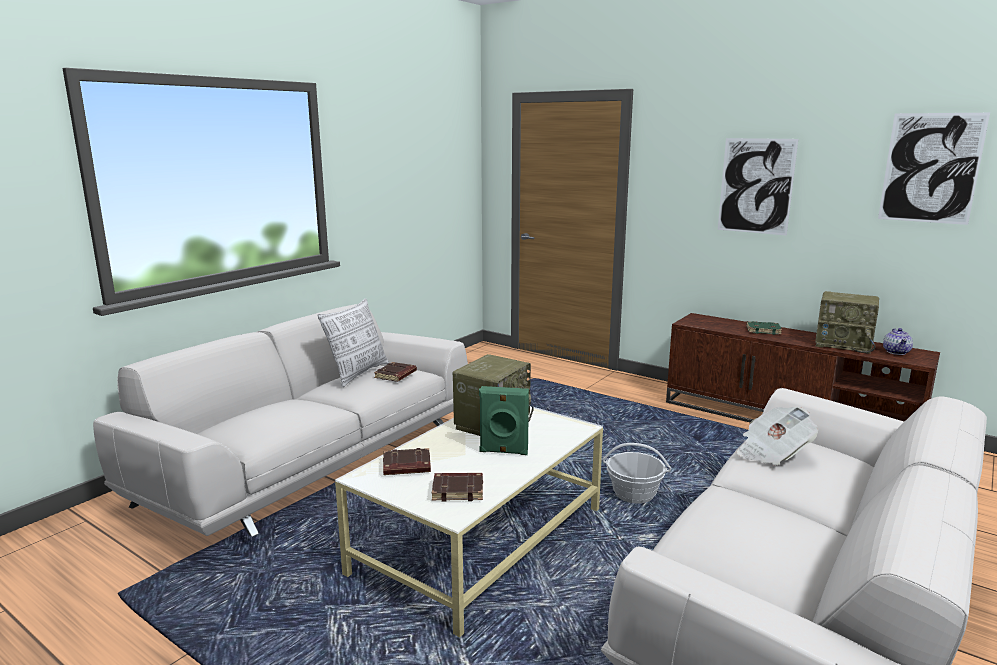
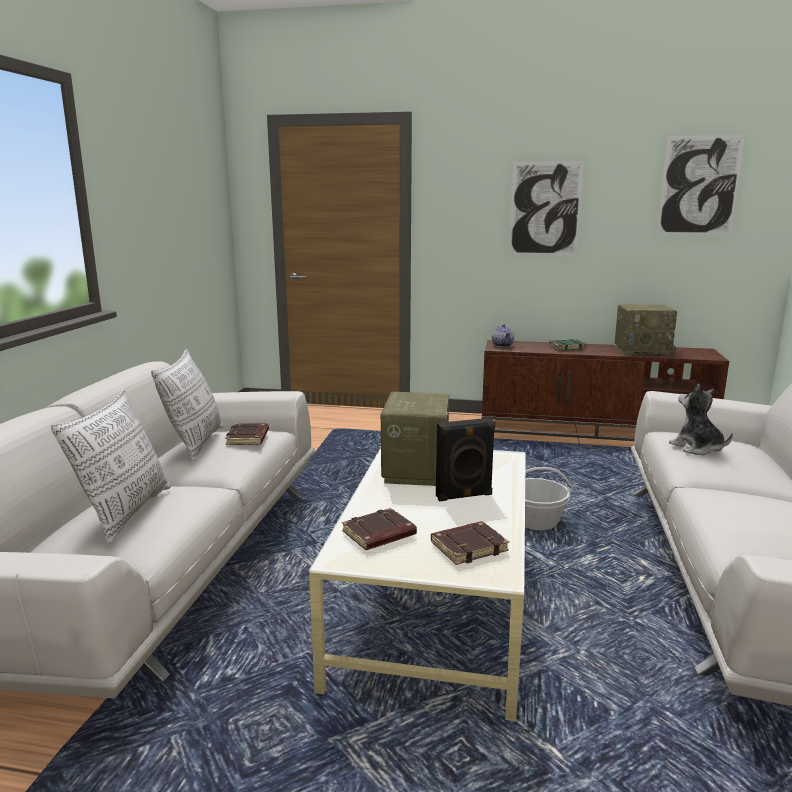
camera: 25 degrees left, 0 degrees up
(265, 415) = (125, 513): none -> pillow
(503, 451) = (464, 496): green speaker -> black speaker
(772, 453) = (697, 448): newspaper -> plush toy
(896, 352) = (686, 352): teapot -> teapot (502, 345)

